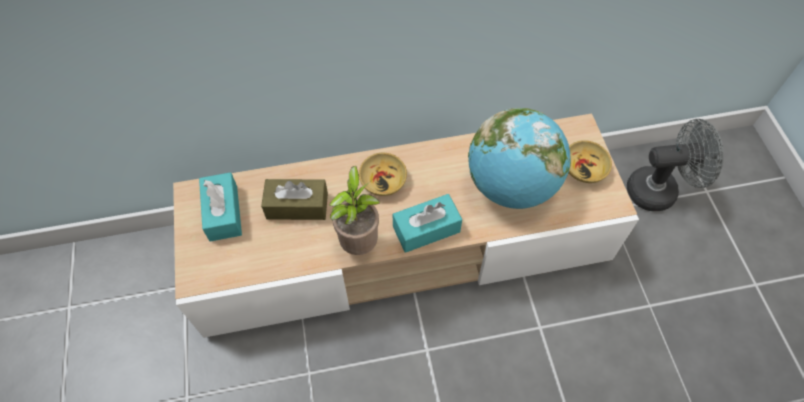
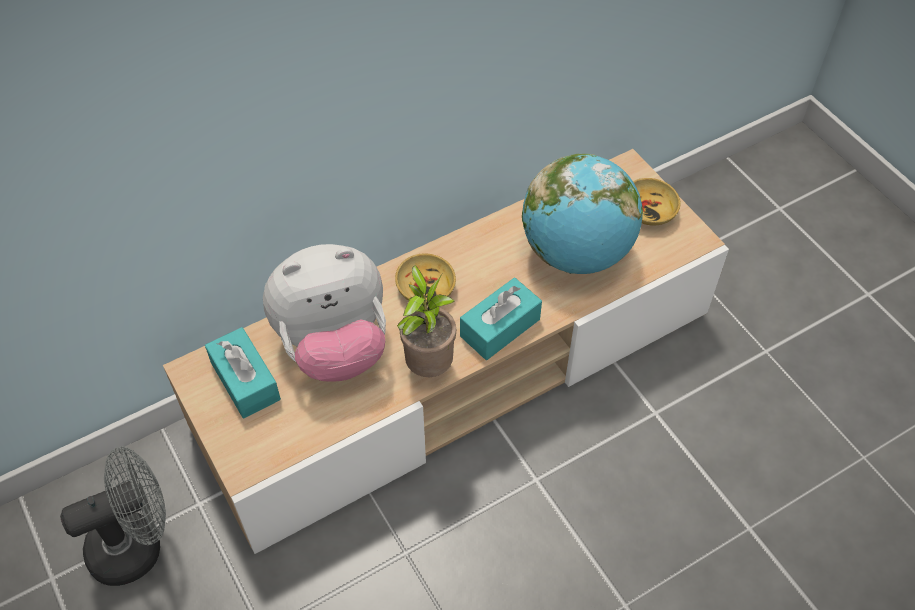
camera: 20 degrees left, 5 degrees down
(297, 206) = (334, 346): brown tissue box -> plush toy
(659, 190) = (728, 221): grey fan -> grey fan (137, 545)

